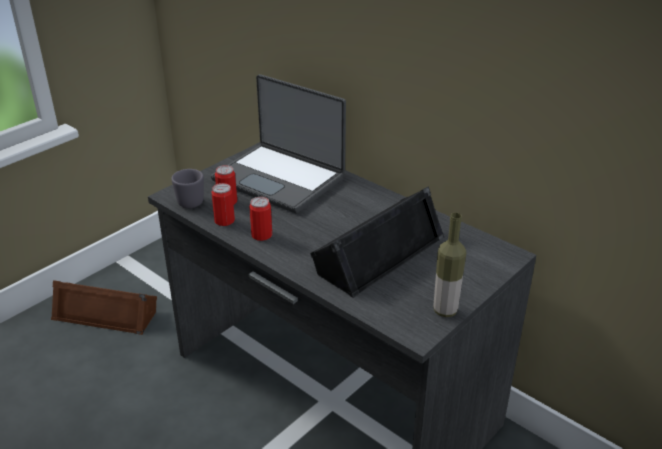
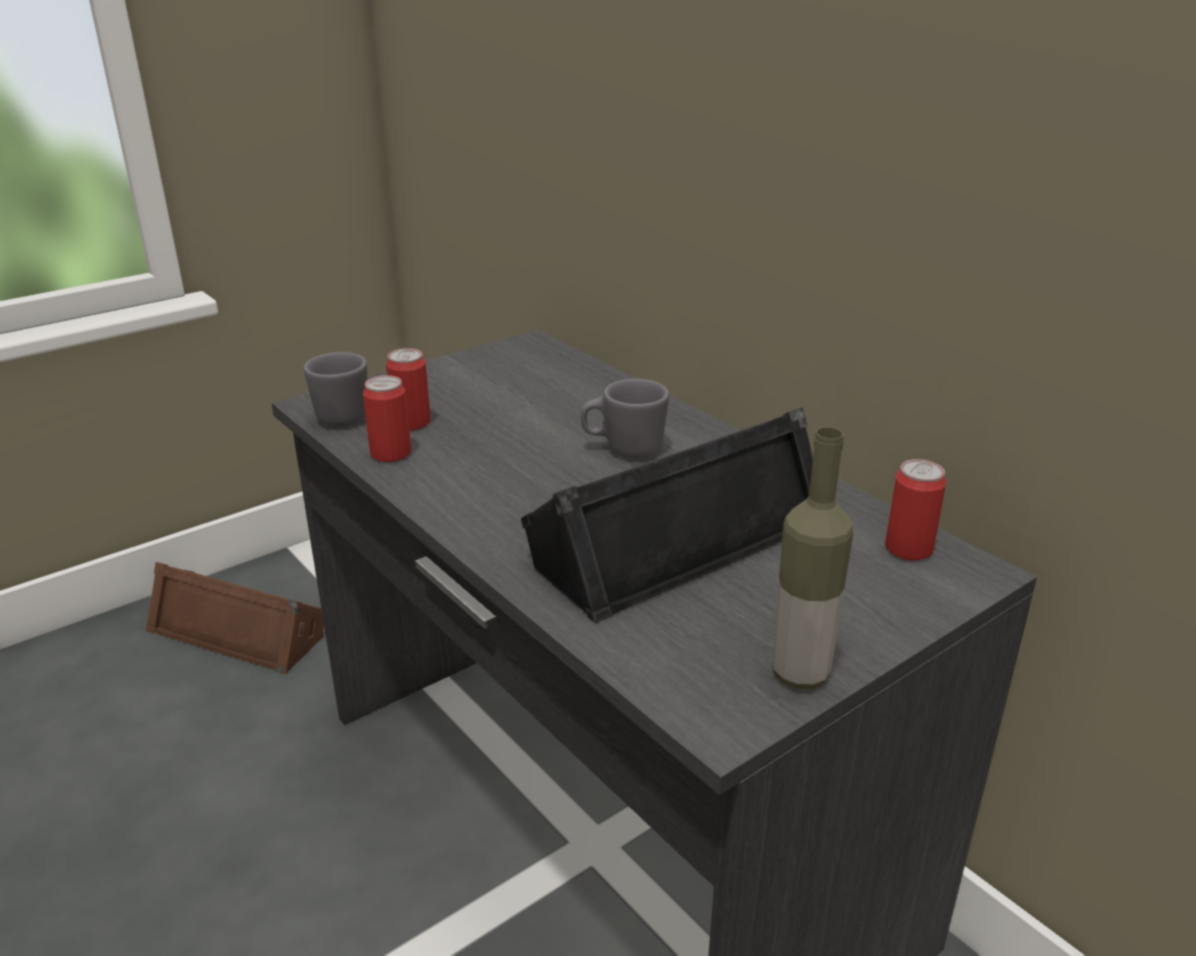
camera: 10 degrees right, 5 degrees down
(261, 235) = (451, 484): can -> can (908, 548)
(280, 178) = (528, 393): laptop -> none
(339, 207) = (623, 449): none -> grey mug

